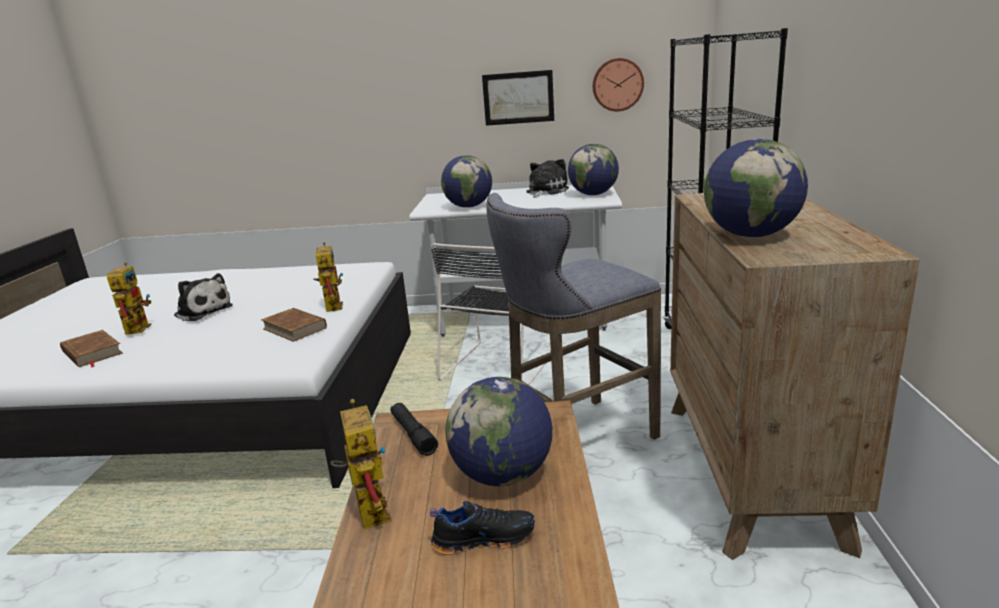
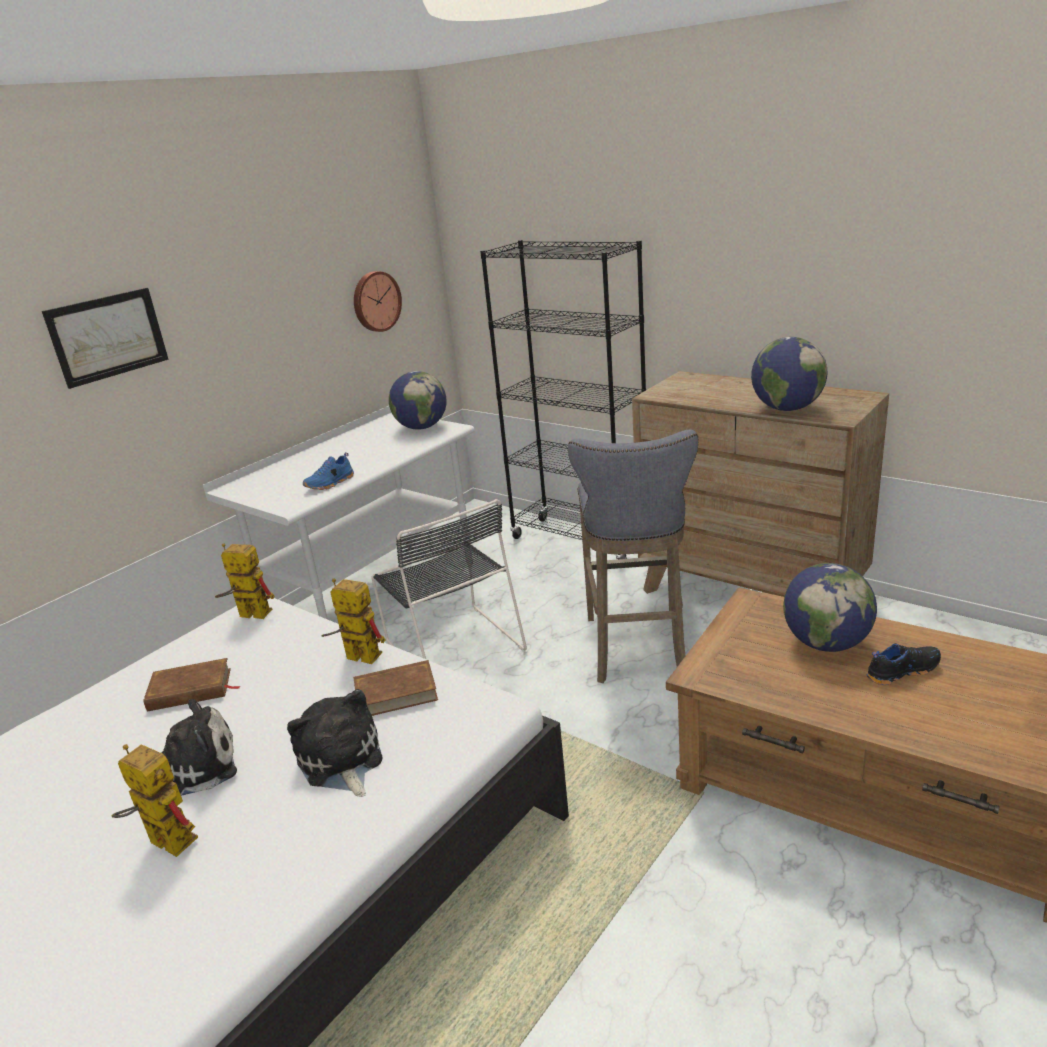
camera: 55 degrees left, 5 degrees up
(92, 353) = (204, 899): brown book -> brown book (190, 690)
(367, 508) = (827, 714): toy robot -> toy robot (248, 614)
(413, 434) = (726, 669): black flashlight -> none
(468, 206) = (330, 483): globe -> blue shoe
(484, 538) = (901, 671): black shoe -> black shoe turned 45 degrees clockwise
(518, 98) = (284, 336): picture -> picture (108, 336)
(545, 191) = (358, 441): plush toy -> plush toy (341, 761)

